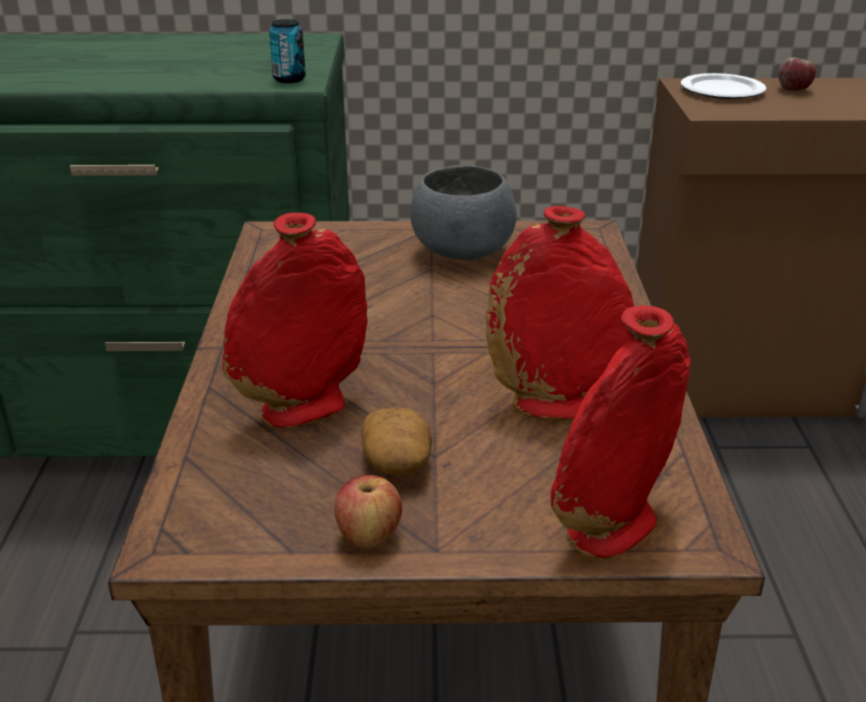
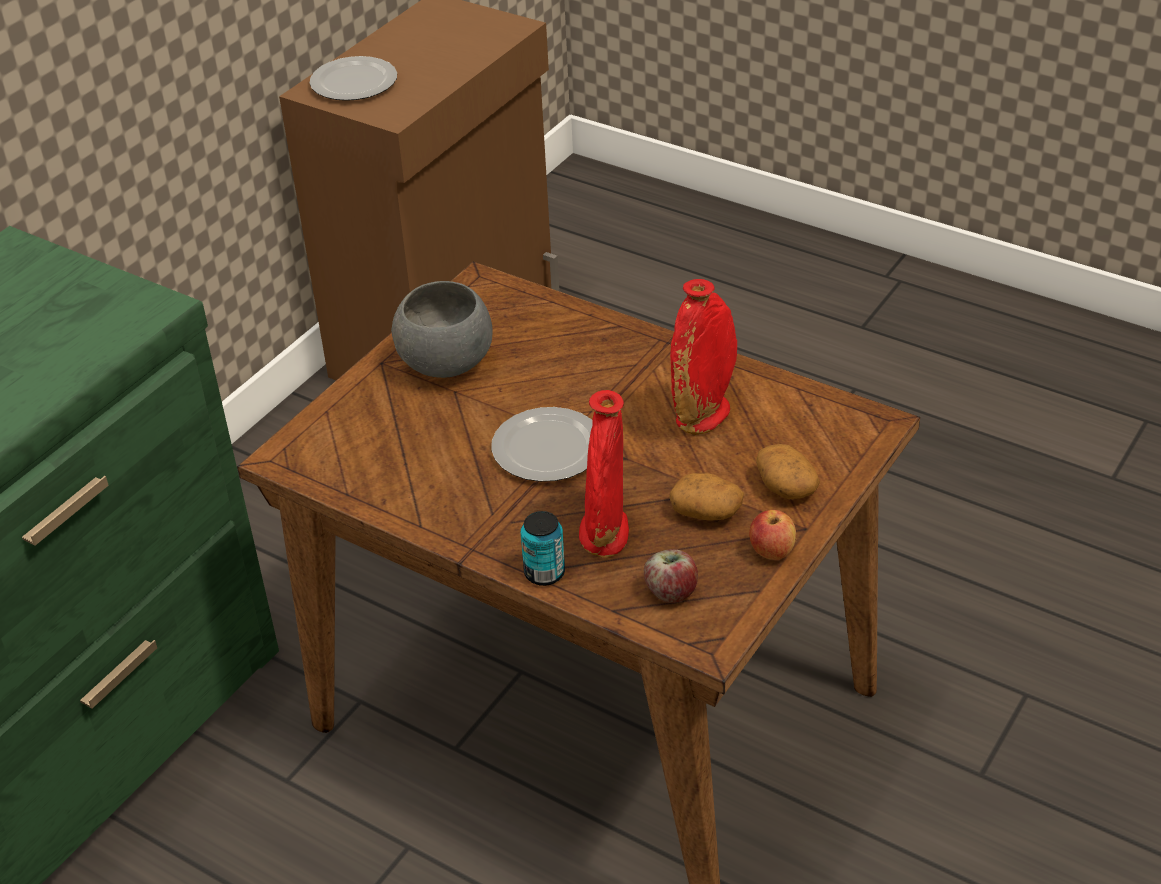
camera: 55 degrees left, 10 degrees up
(289, 79) = (134, 308): can -> can (544, 573)
(400, 335) = (545, 449): none -> plate
(497, 505) = (785, 486): none -> potato
(611, 529) = (842, 451): red vase -> none
(793, 90) = (399, 50): apple -> apple (671, 592)

